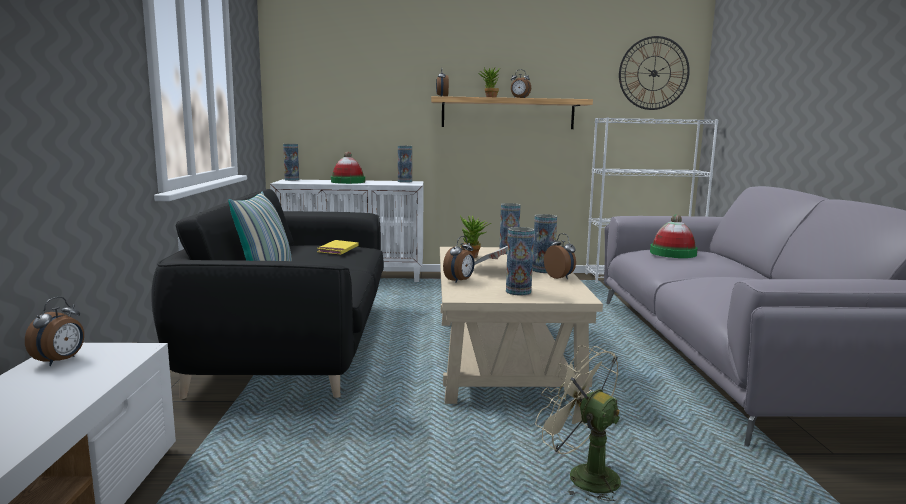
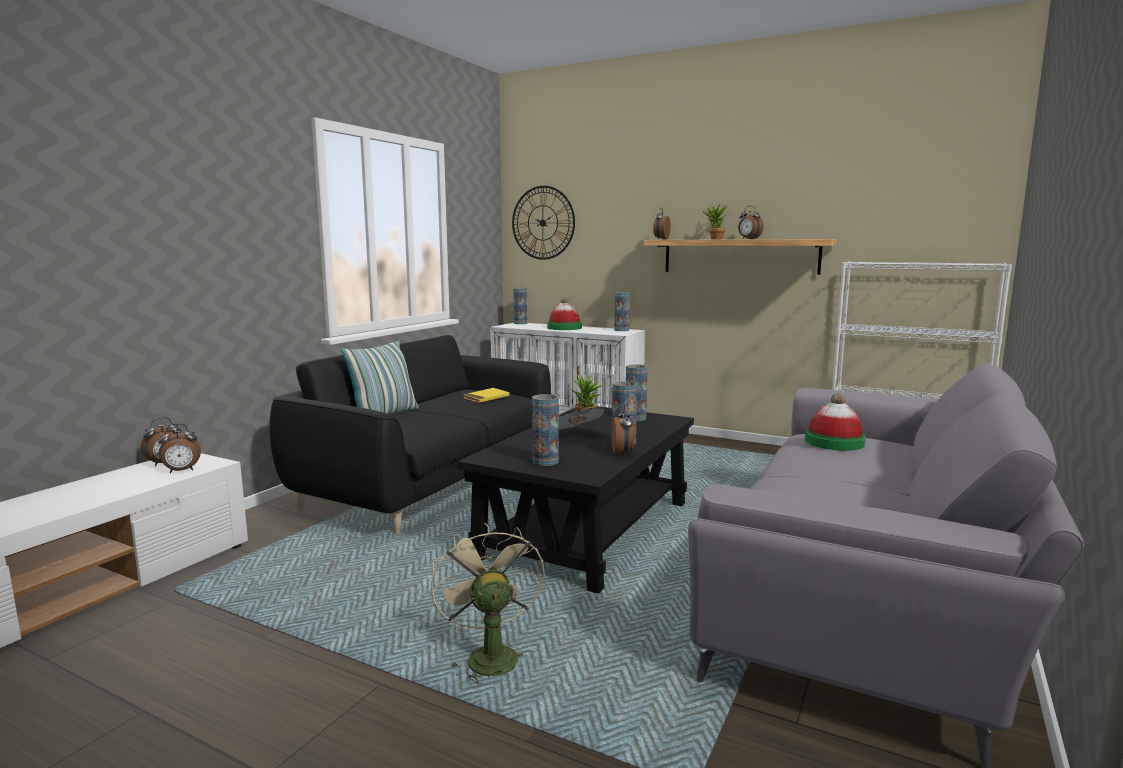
camera: 30 degrees right, 0 degrees up
(460, 281) = (517, 443): alarm clock -> alarm clock (181, 471)
(502, 357) = (587, 529): beige coffee table -> black coffee table
(654, 73) = (935, 201): wall clock -> wall clock (543, 223)

